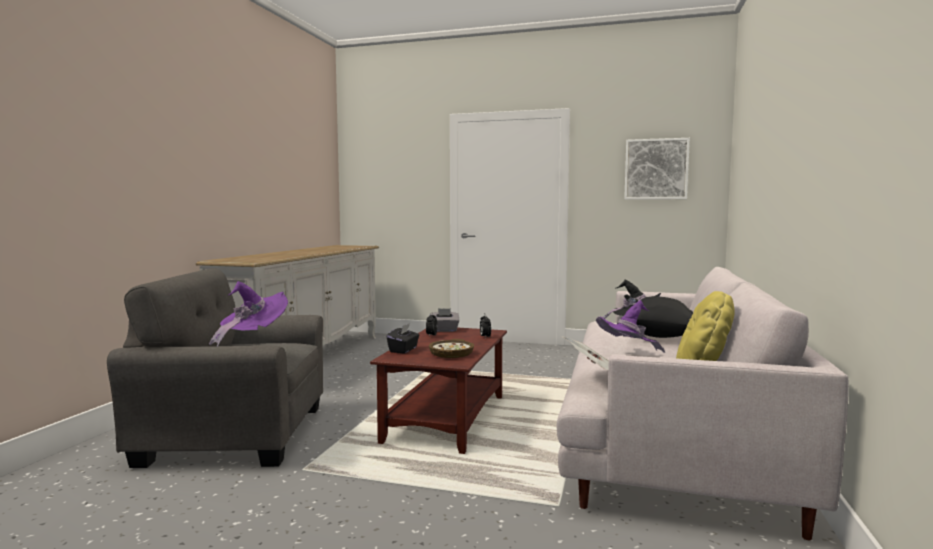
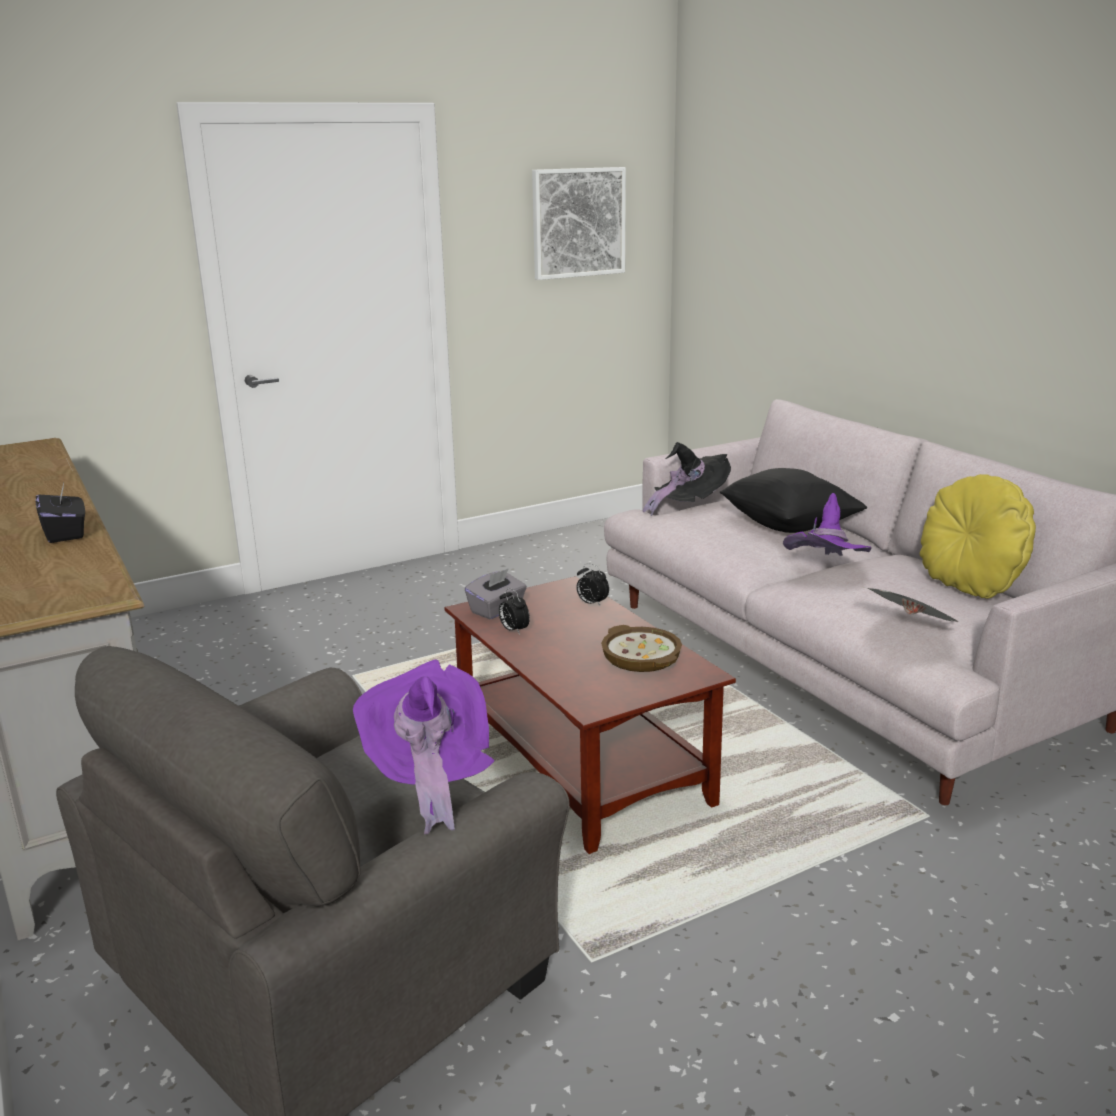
camera: 45 degrees left, 15 degrees up
(403, 350) = (562, 679): black tissue box -> black tissue box (66, 533)

